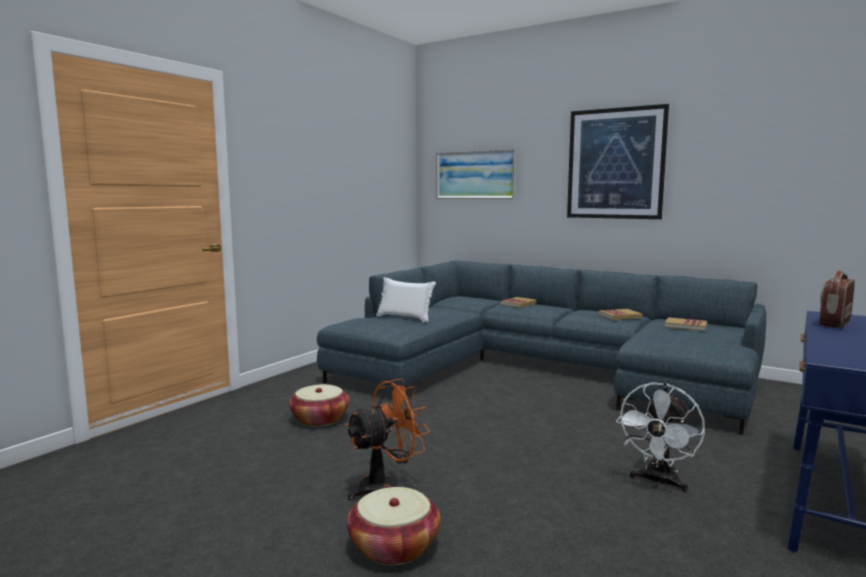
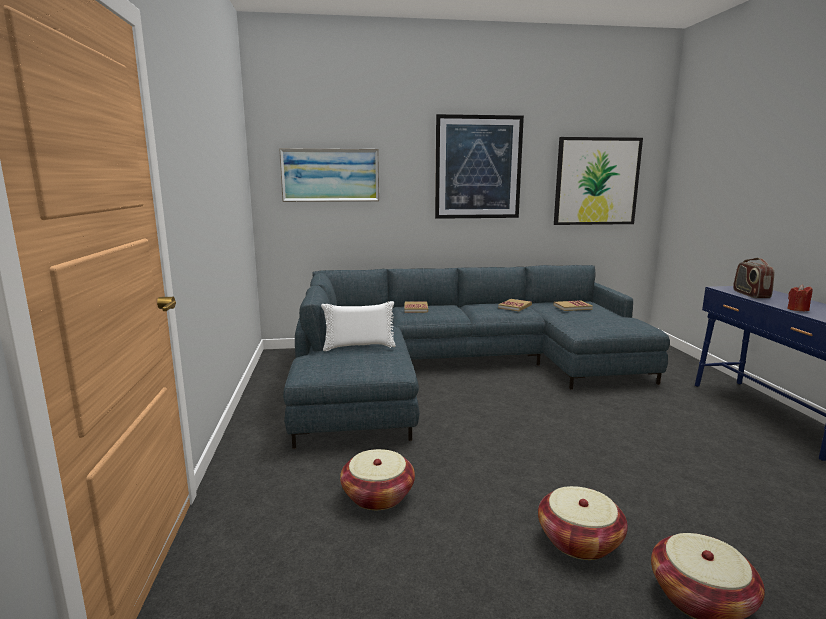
camera: 40 degrees left, 5 degrees up
(386, 486) = (579, 540): orange fan -> basket
(658, 482) = (696, 441): white fan -> none
(772, 176) = (596, 181): none -> picture
(829, 340) = (797, 309): none -> red candle

